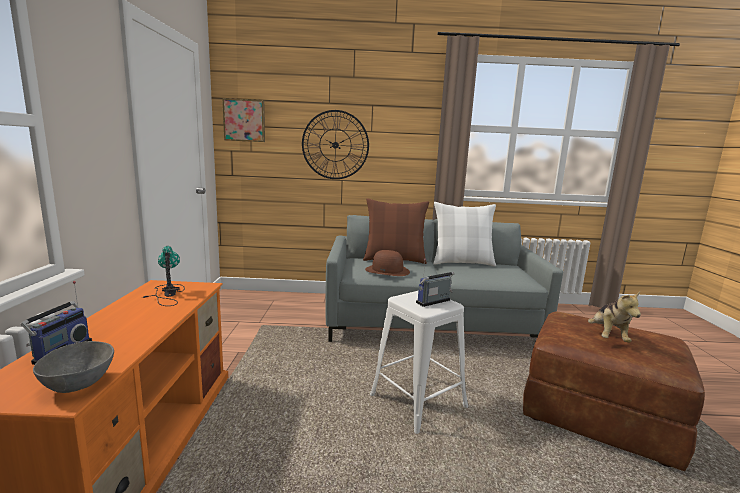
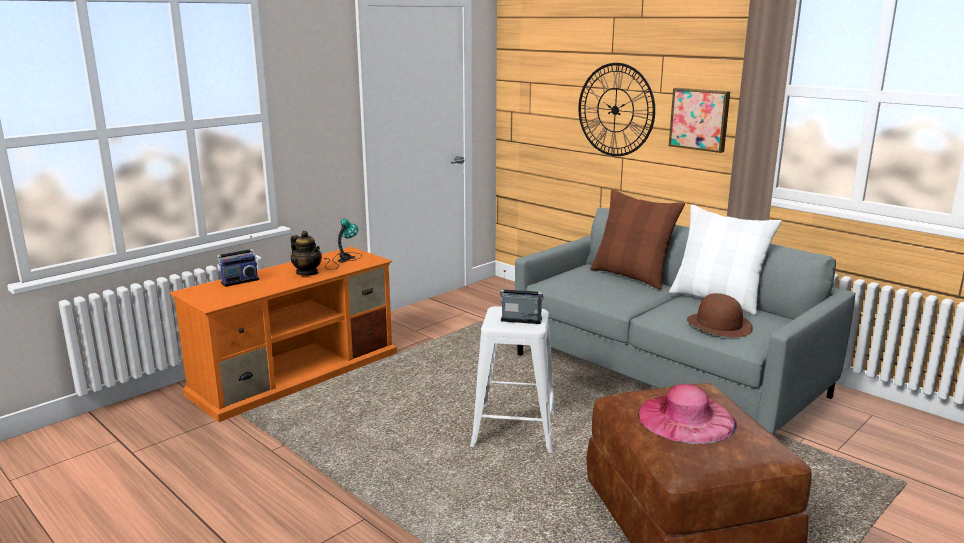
camera: 45 degrees right, 5 degrees up
(80, 383) = (225, 299): grey bowl -> none
(149, 316) = (307, 273): none -> teapot
(244, 120) = (524, 76): picture -> picture (700, 119)
(387, 270) = (590, 286): brown hat -> brown hat (719, 324)
(607, 336) = (686, 418): plush toy -> pink hat

